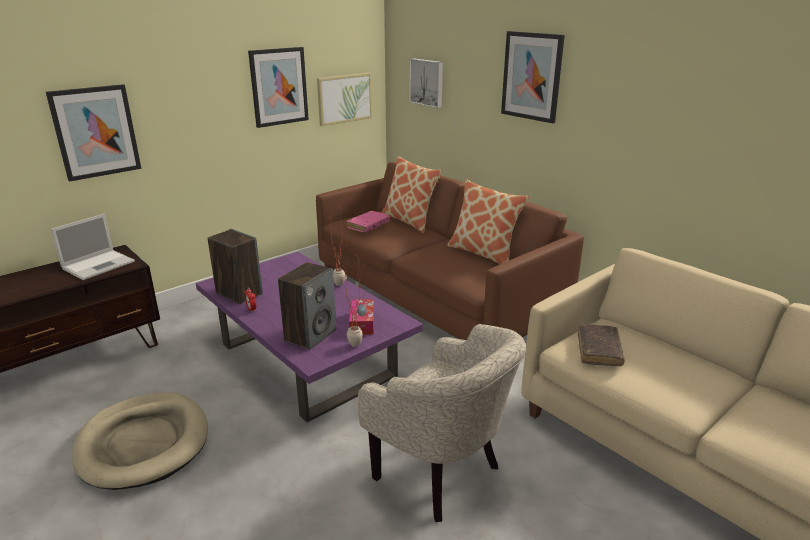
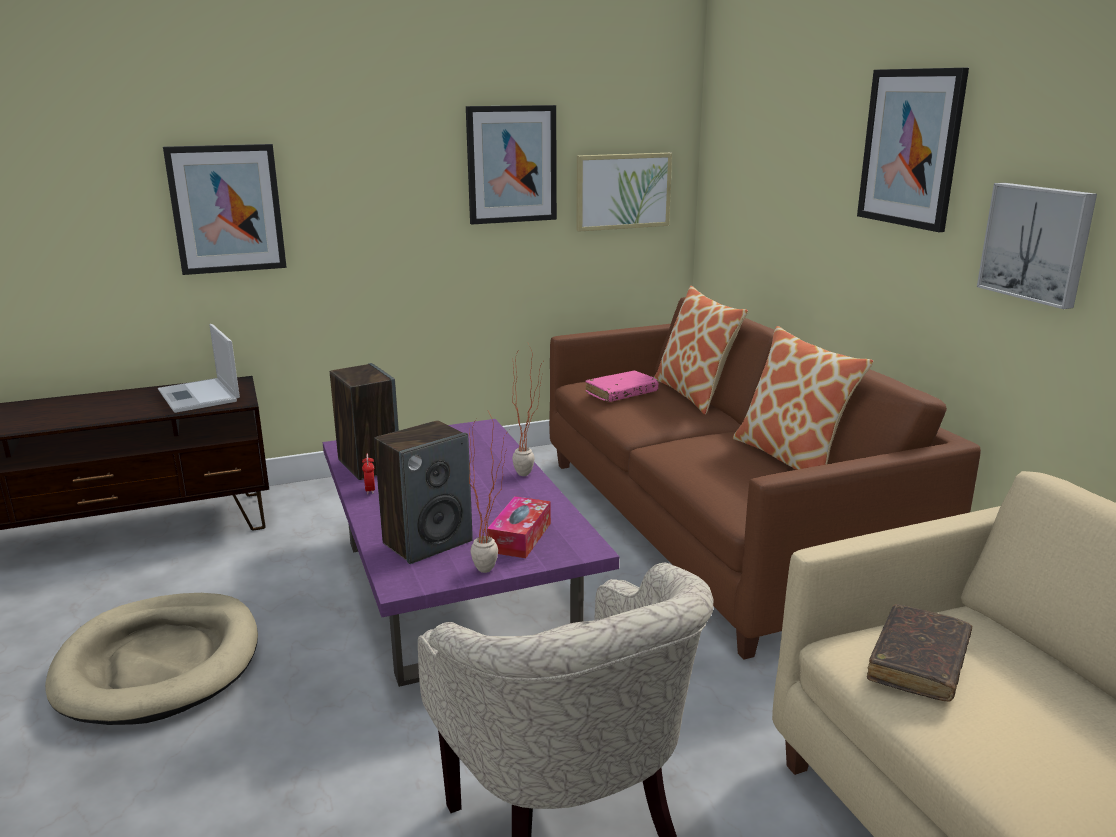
camera: 20 degrees right, 5 degrees down
(99, 264) = (199, 396): laptop -> laptop turned 90 degrees clockwise
(427, 82) = (753, 167): picture -> picture (1037, 243)

